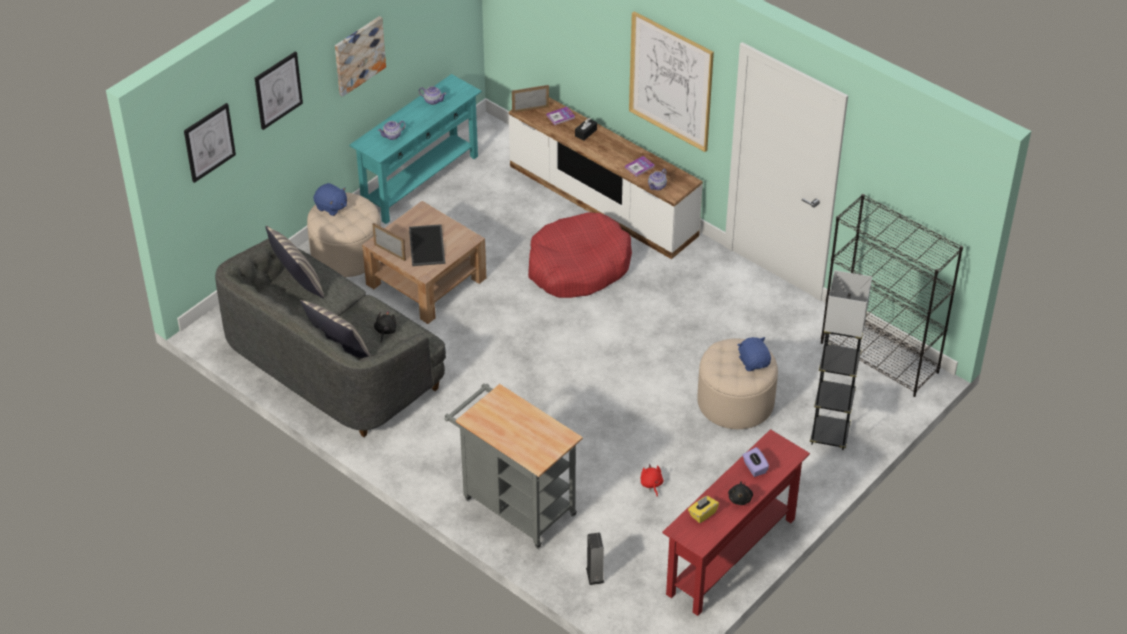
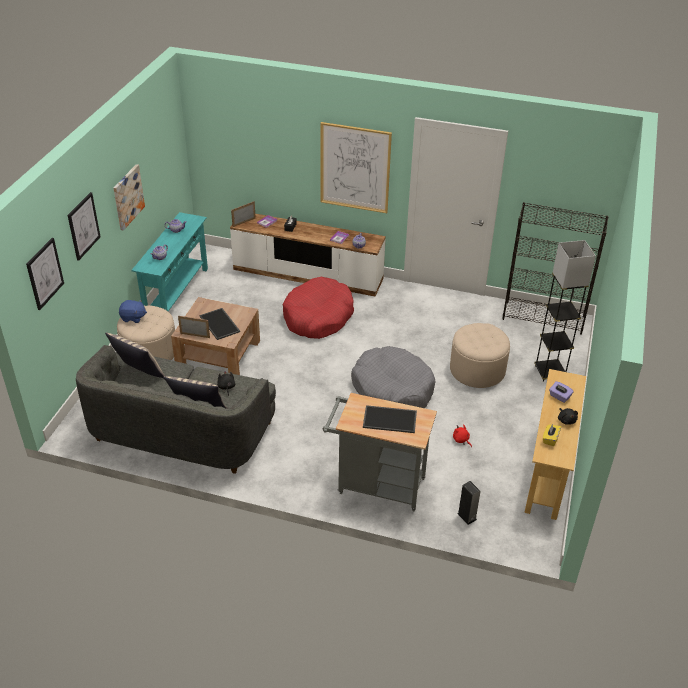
camera: 25 degrees left, 5 degrees down
(523, 429) = (390, 419): none -> tray
(610, 393) = (392, 389): none -> grey dog bed
(732, 557) = (548, 470): red console table -> beige console table
(754, 362) = (491, 335): blue plush toy -> none

